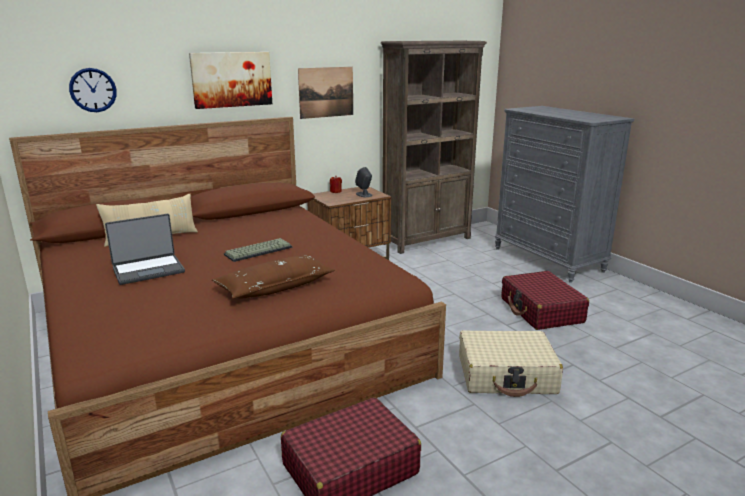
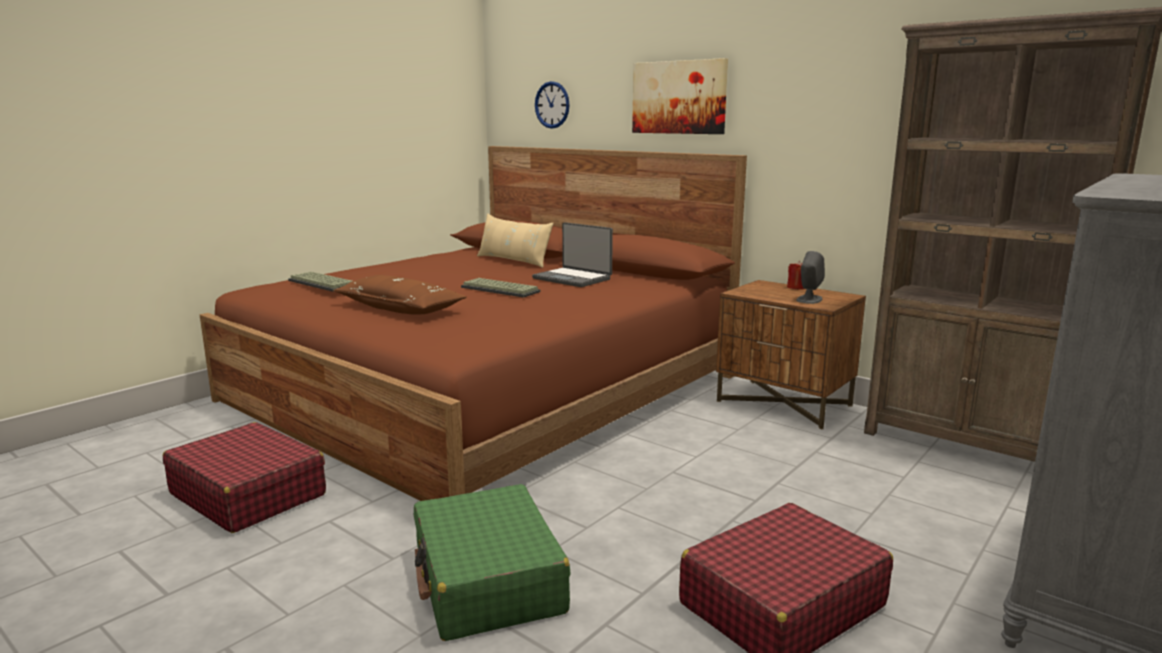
camera: 70 degrees right, 5 degrees down
(148, 270) = (420, 271): laptop -> laptop (573, 278)
(157, 308) = (324, 283): none -> keyboard
(326, 92) = (811, 122): picture -> none
(506, 375) = (488, 581): beige suitcase -> green suitcase

